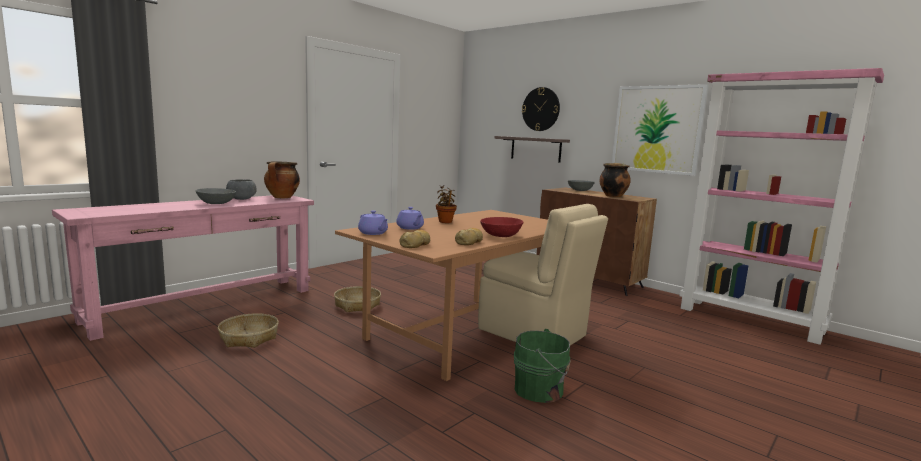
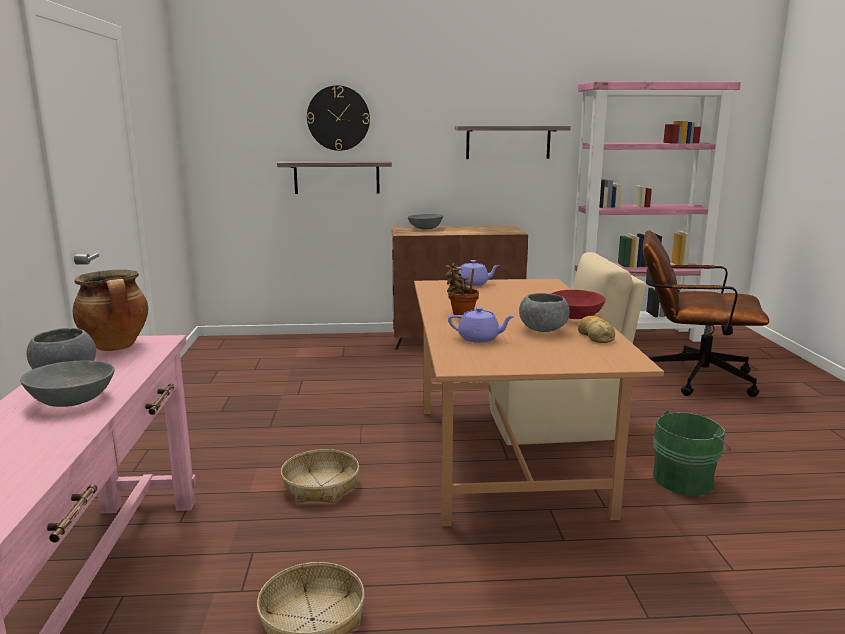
camera: 45 degrees left, 5 degrees up
(373, 233) = (489, 362): purple teapot -> purple teapot (473, 284)
(415, 245) = (585, 360): bread -> none
(455, 234) = (543, 330): none -> grey bowl
(612, 196) = (482, 231): cooking pot -> none
(657, 129) = (508, 142): picture -> shelf
(725, 355) = (690, 377): none -> brown office chair

